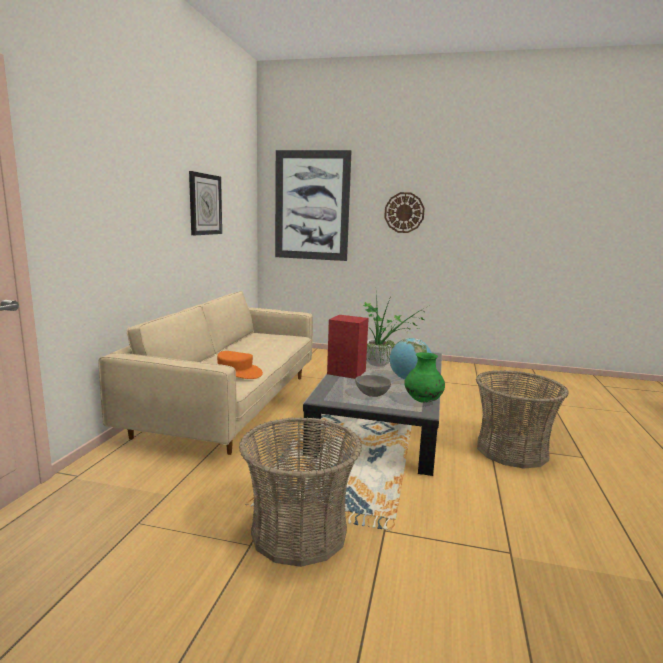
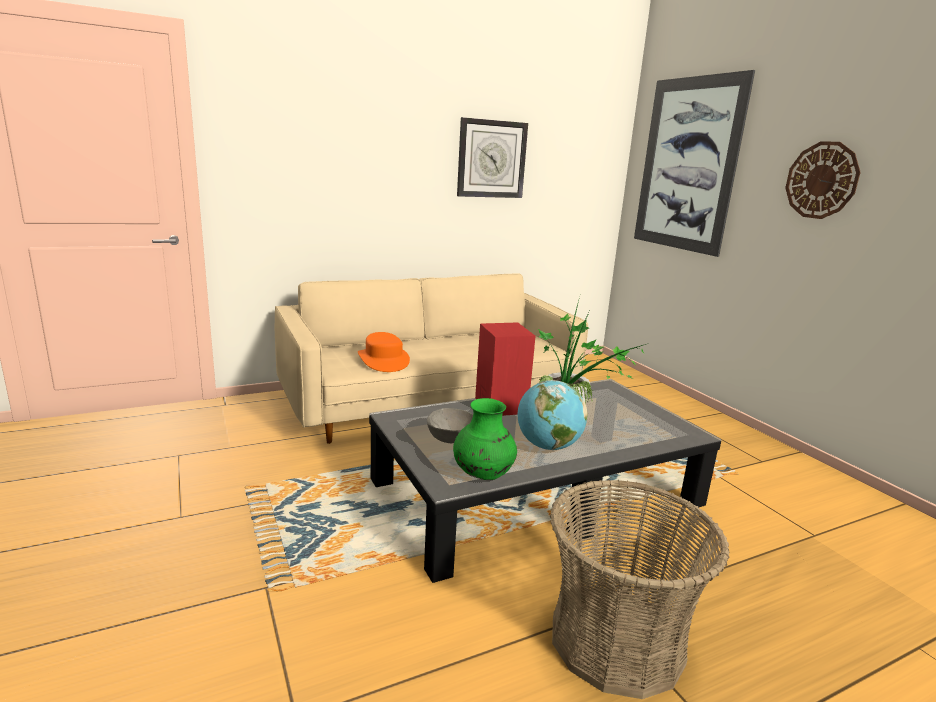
camera: 50 degrees right, 5 degrees up
(299, 532) = (220, 534): basket -> none

